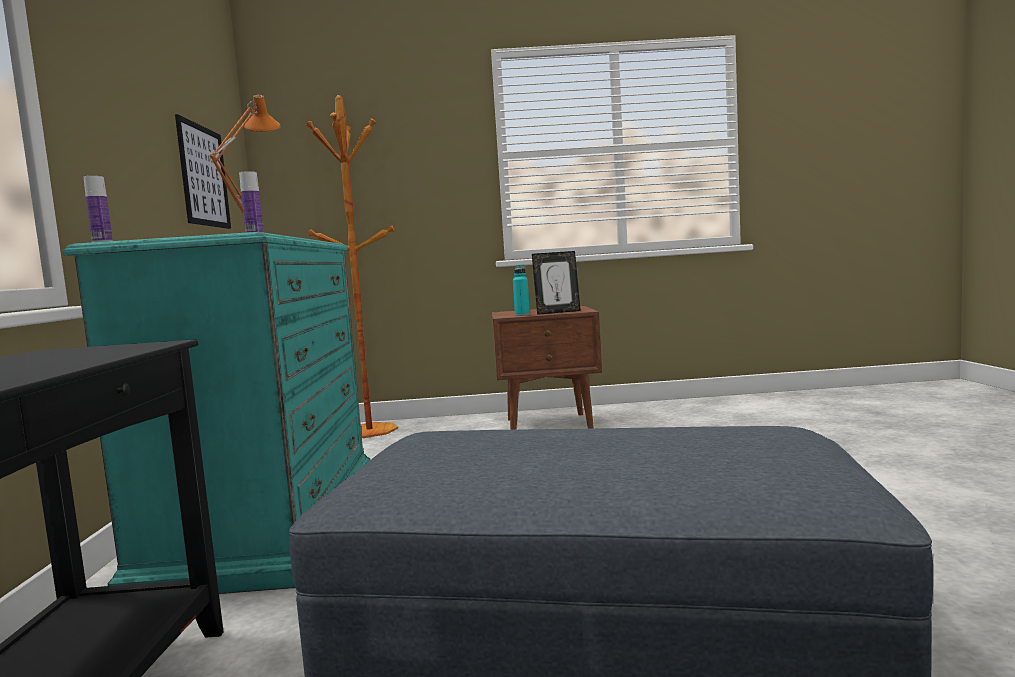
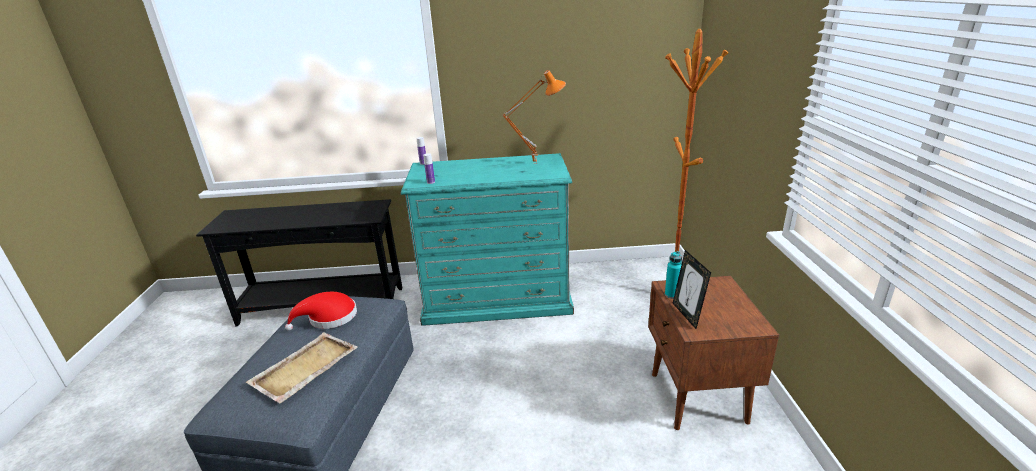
camera: 90 degrees right, 20 degrees up
(204, 176) = (603, 92): picture -> none
(473, 454) = (329, 318): none -> red hat
(662, 440) = (304, 368): none -> beige tray

